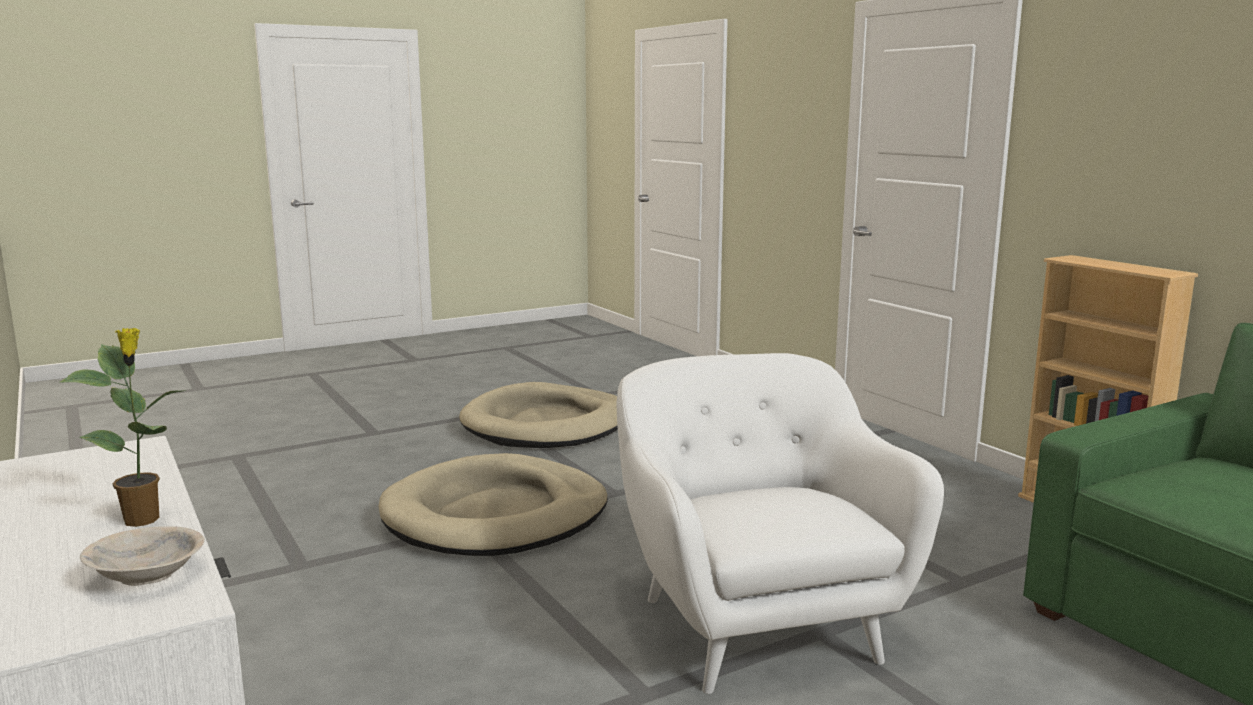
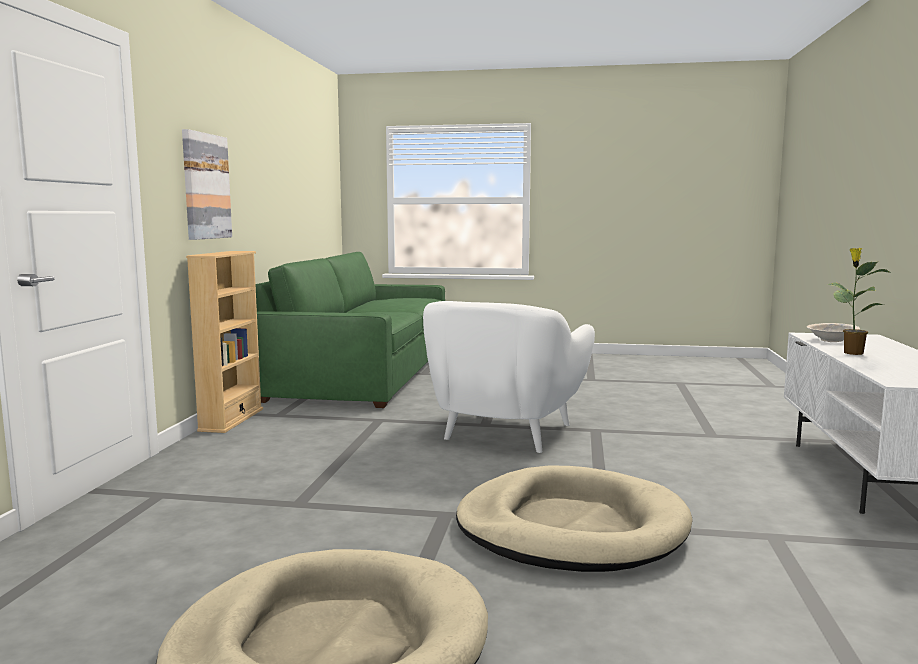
camera: 140 degrees left, 5 degrees down
(1152, 161) = (205, 186): none -> picture

